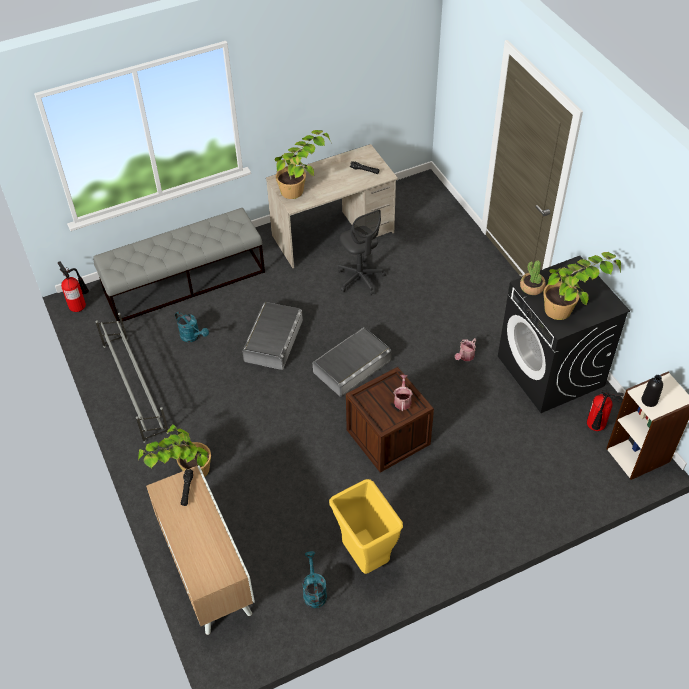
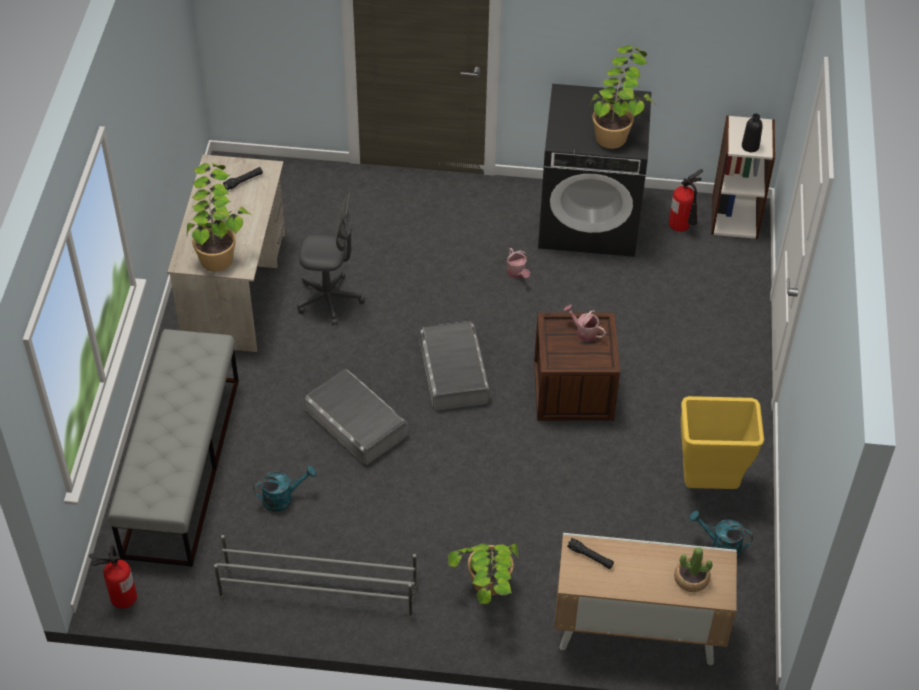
camera: 60 degrees left, 0 degrees up
(531, 287) = (566, 139): potted plant -> potted plant (691, 579)

